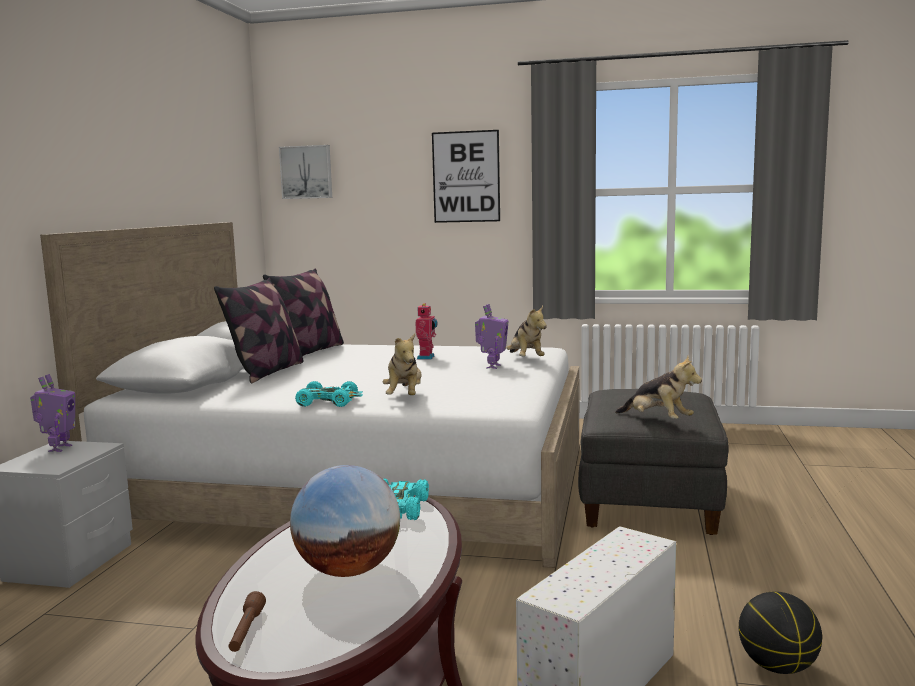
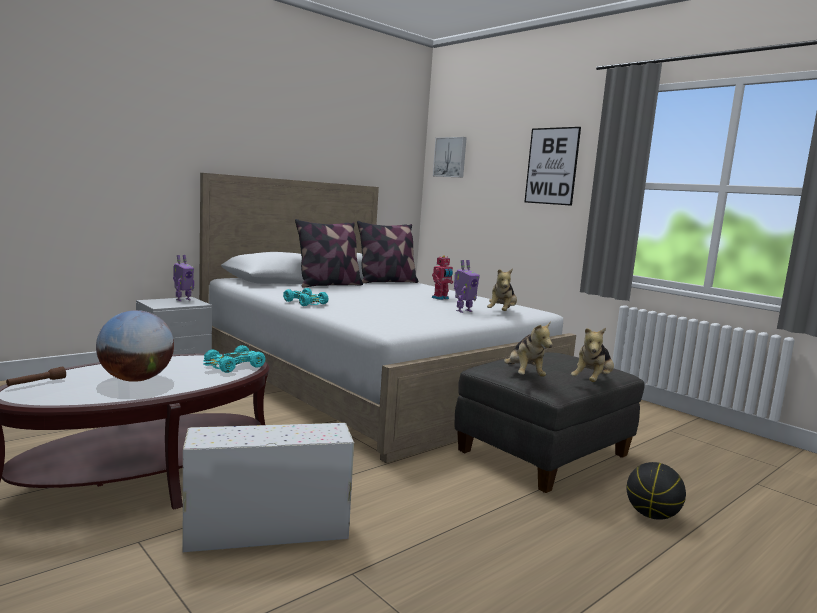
camera: 35 degrees right, 0 degrees up
(404, 397) = (352, 310): plush toy -> plush toy (592, 382)
(778, 666) = (400, 582): basketball -> basketball (652, 515)

